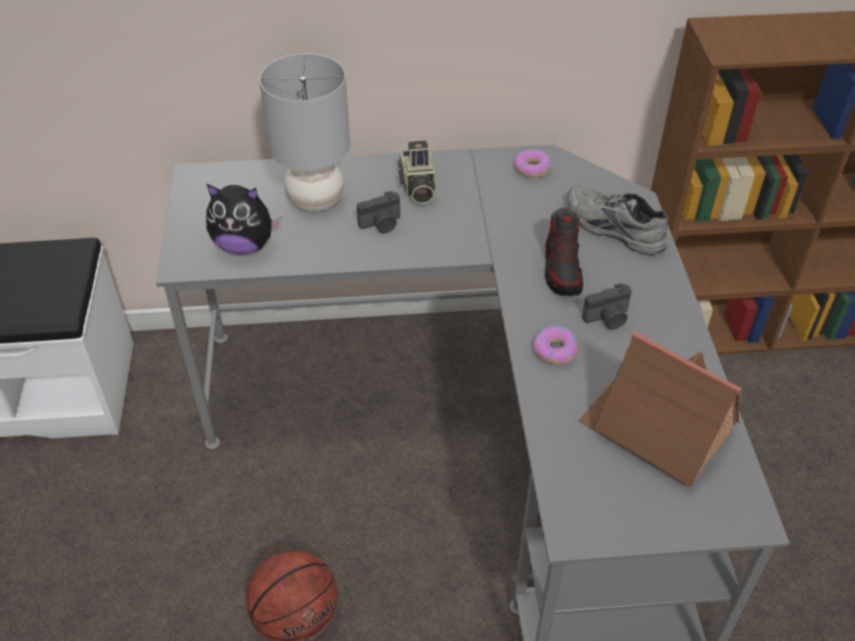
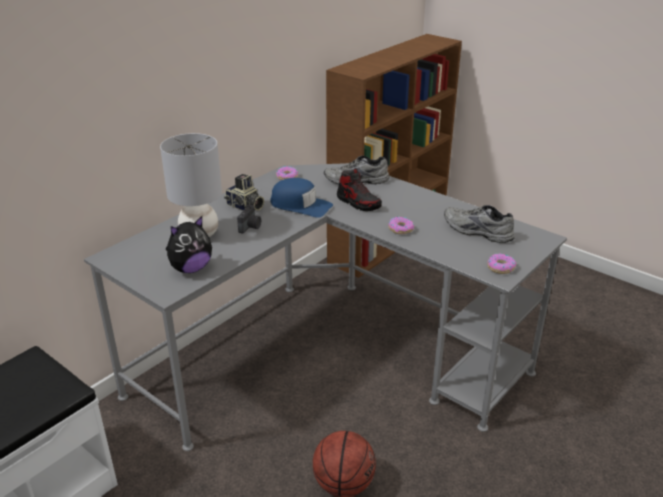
camera: 45 degrees left, 15 degrees down
(484, 226) = (300, 205): none -> blue cap
(596, 514) = (500, 267): none -> donut
(608, 319) = (403, 209): camera -> none
(656, 429) = (476, 231): toy house -> grey shoe

